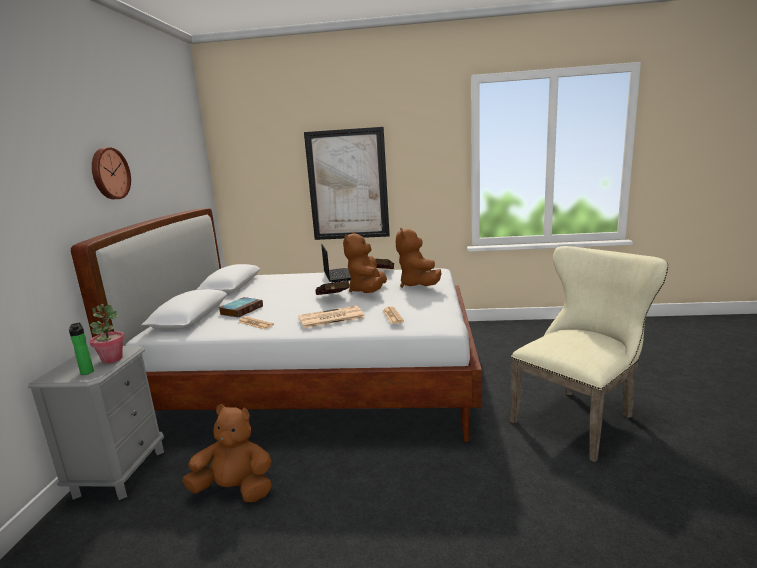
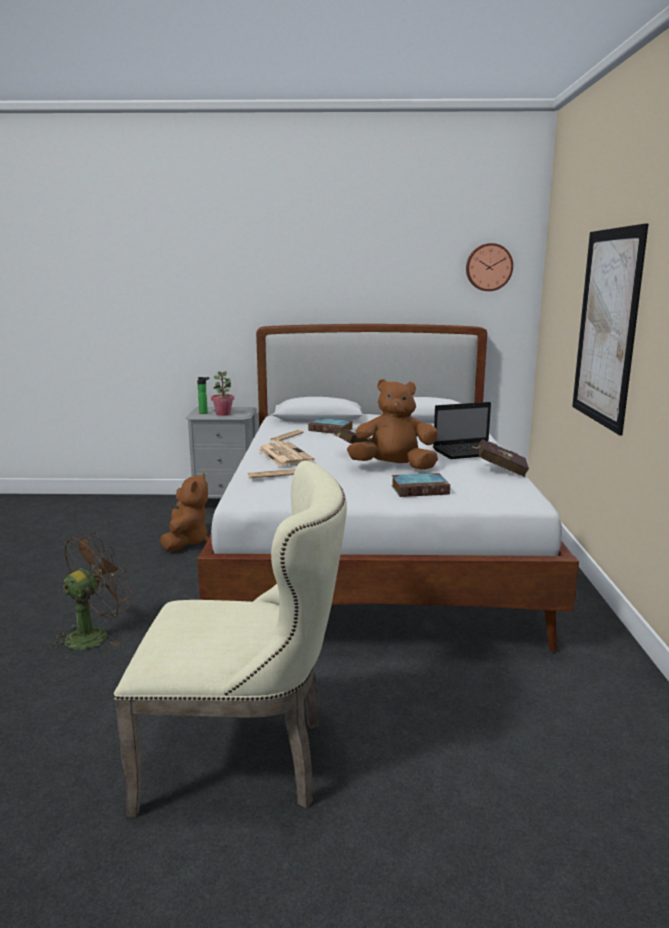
camera: 85 degrees right, 0 degrees up
(109, 173) = (328, 274): wall clock -> wall clock (488, 267)
(418, 285) = (421, 489): brown plush toy -> book
(455, 519) = (94, 635): none -> brown fan
(579, 417) = (247, 759): beige chair -> beige chair turned 45 degrees counterclockwise

